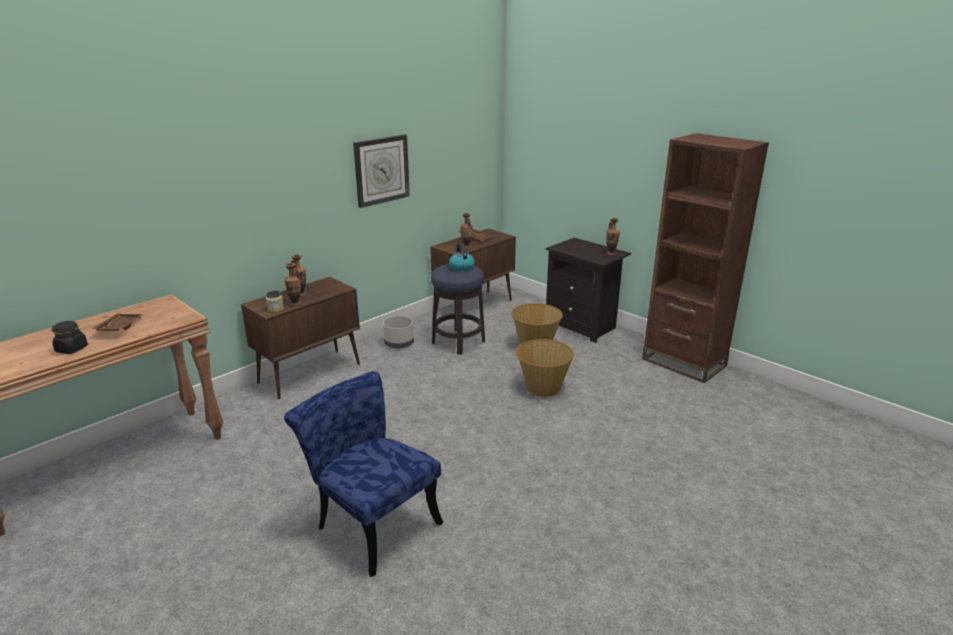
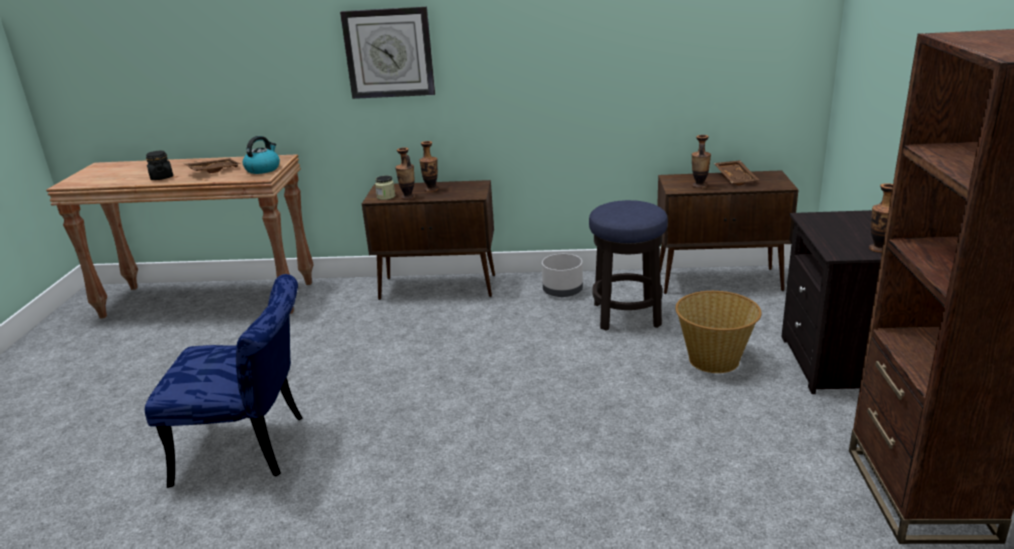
camera: 50 degrees right, 0 degrees up
(371, 522) = (252, 448): blue chair -> blue chair turned 90 degrees clockwise
(381, 170) = (582, 54): wall clock -> wall clock (389, 53)
(461, 267) = (638, 208): kettle -> kettle (263, 169)
(543, 387) = (630, 414): basket -> none

